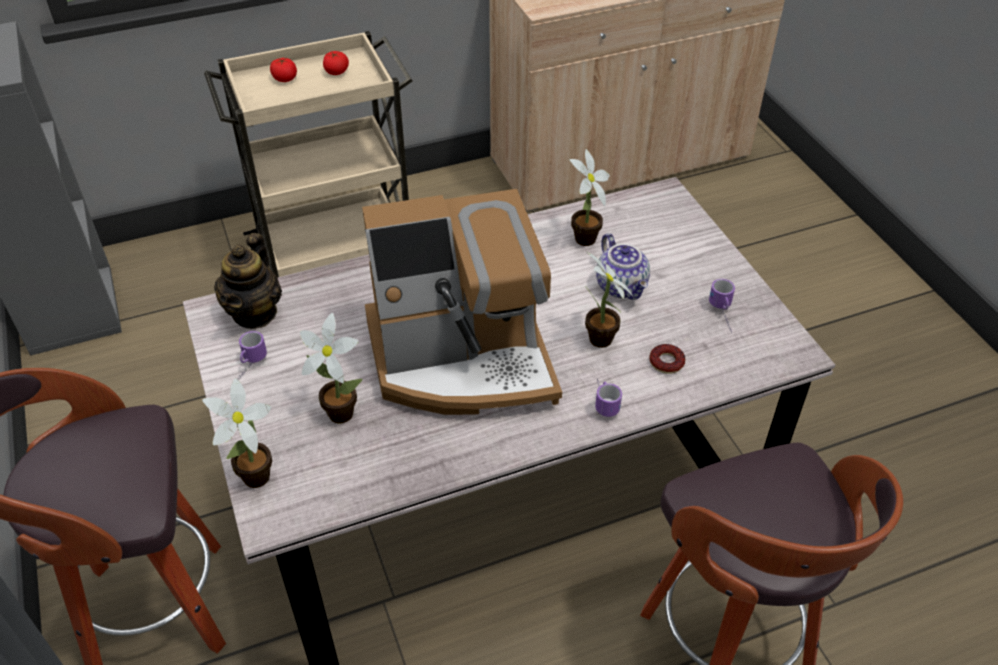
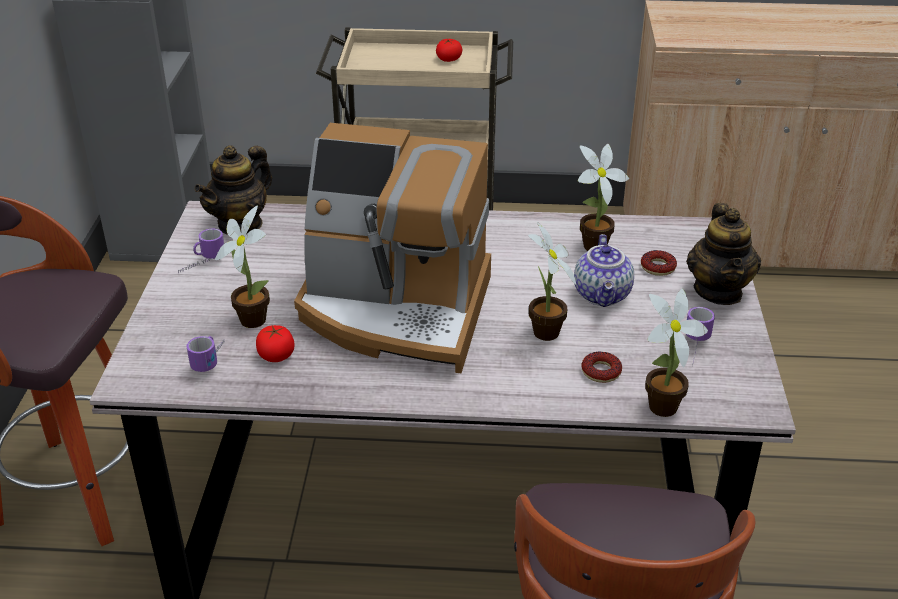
camera: 25 degrees right, 10 degrees down
(253, 480) = (140, 347): potted plant -> potted plant (658, 409)
(285, 78) = (398, 55): tomato -> tomato (276, 355)
(603, 401) = (509, 384): mug -> mug (212, 360)
(647, 244) = (658, 267): none -> donut
(707, 253) = (718, 291): none -> teapot

